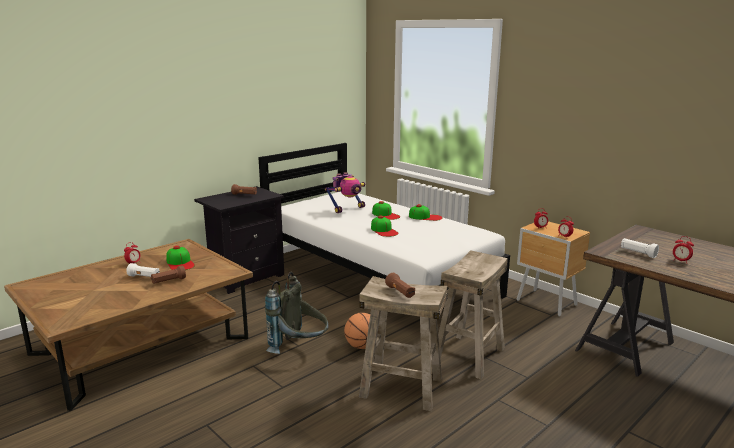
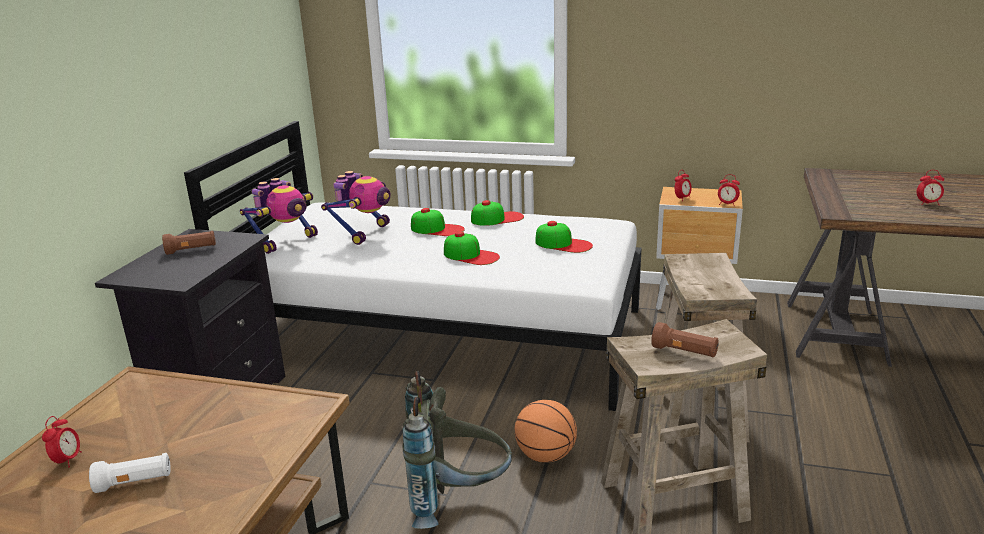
camera: 30 degrees left, 5 degrees up
(168, 281) = (203, 473): brown flashlight -> none
(180, 263) = (176, 424): cap -> cap (563, 244)
(308, 205) = (286, 242): none -> toy robot
(637, 253) = (874, 205): white flashlight -> none

